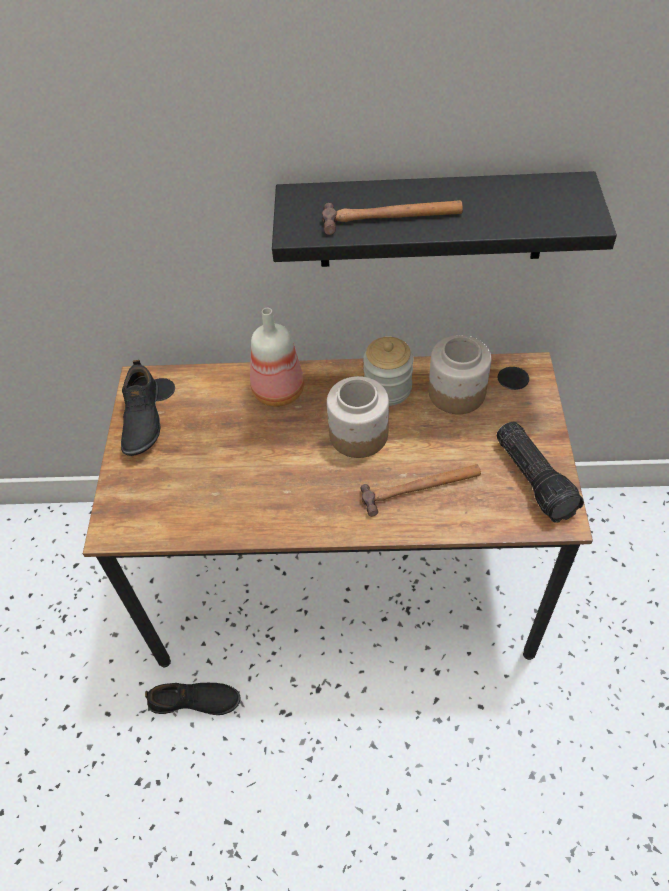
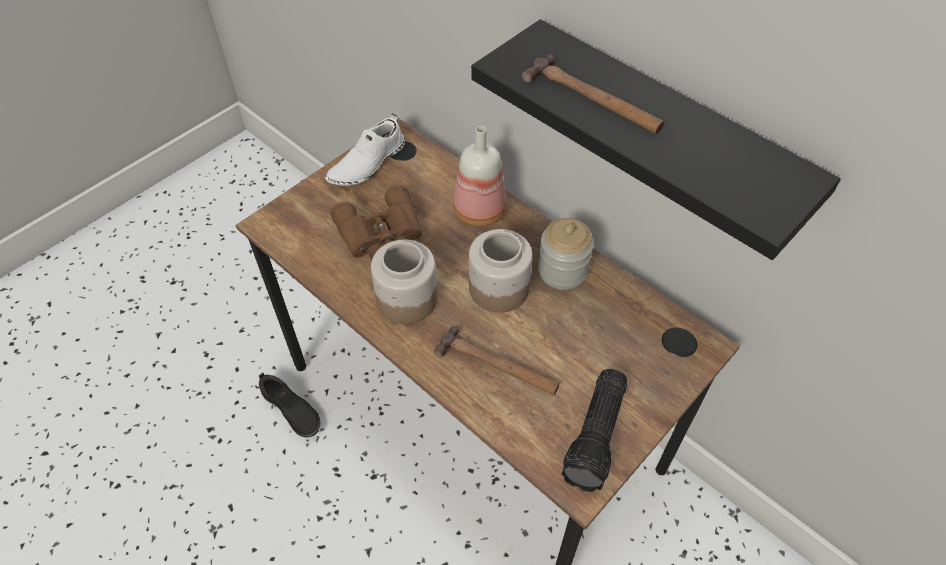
camera: 40 degrees right, 0 degrees up
(141, 419) = (366, 163): black shoe -> white shoe
(226, 465) = (383, 237): none -> brown binoculars
(456, 393) = (614, 316): jar -> jar (406, 298)

